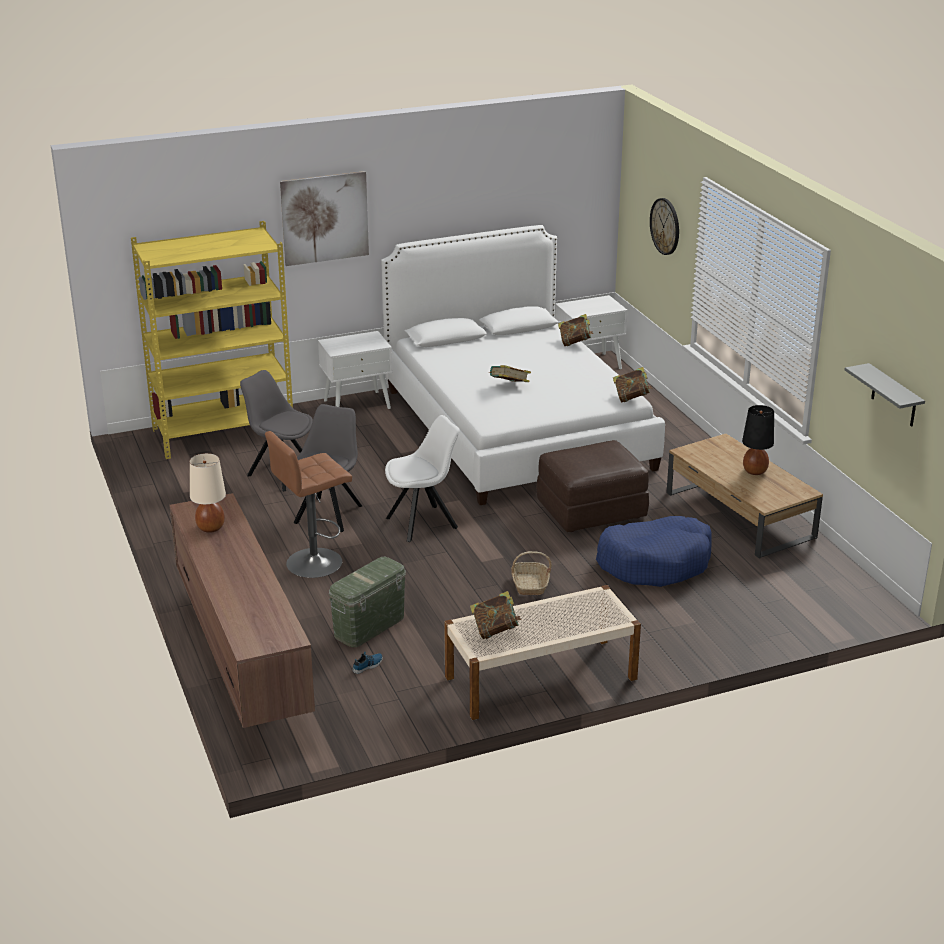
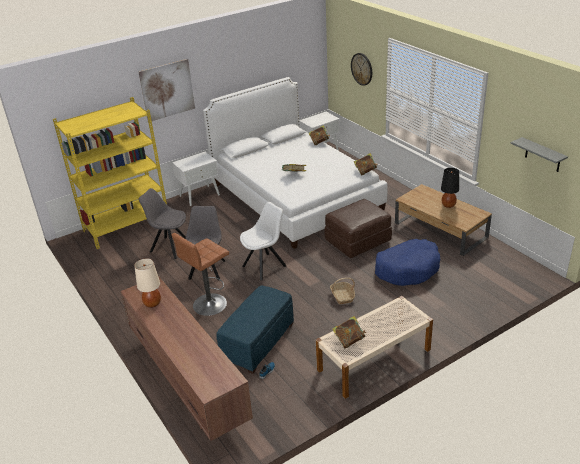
camera: 10 degrees left, 5 degrees up
(369, 626) = (258, 343): green storage box -> blue ottoman

